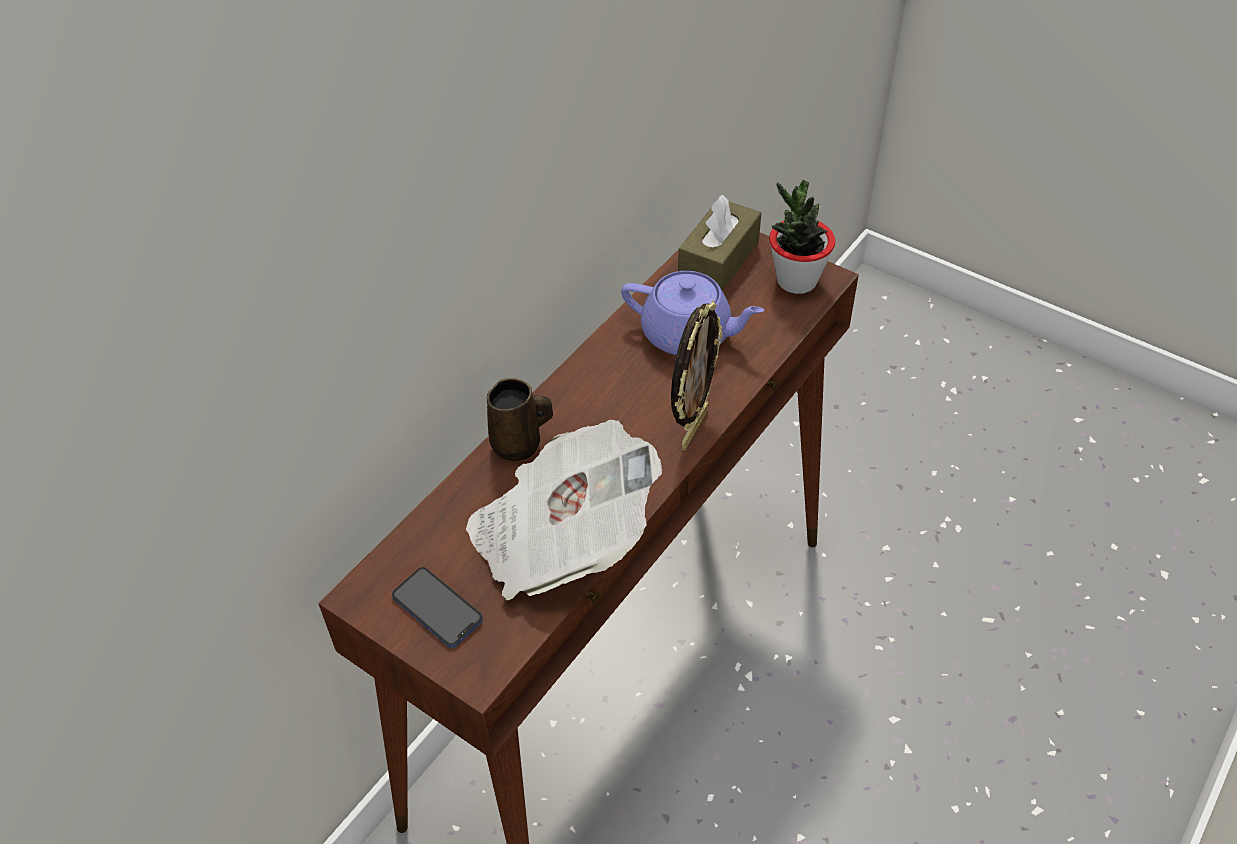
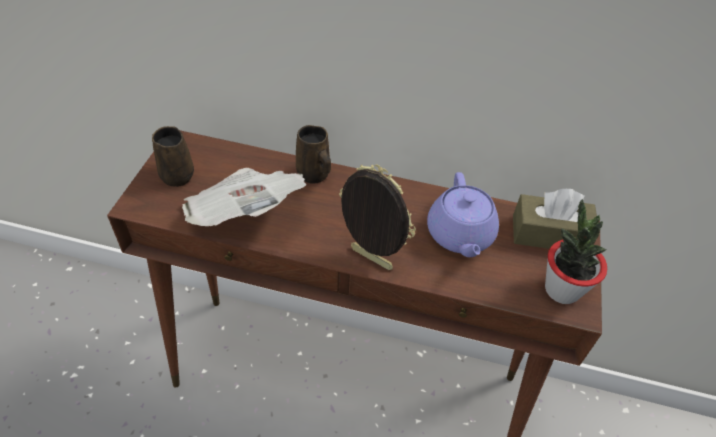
camera: 65 degrees right, 0 degrees up
(437, 608) = (177, 174): phone -> brown mug
(692, 428) = (369, 260): picture frame -> picture frame turned 150 degrees counterclockwise

